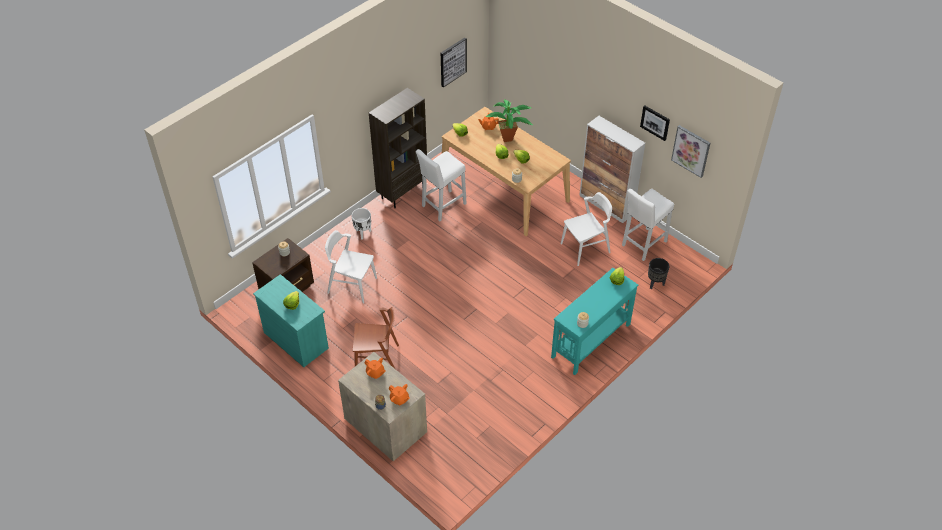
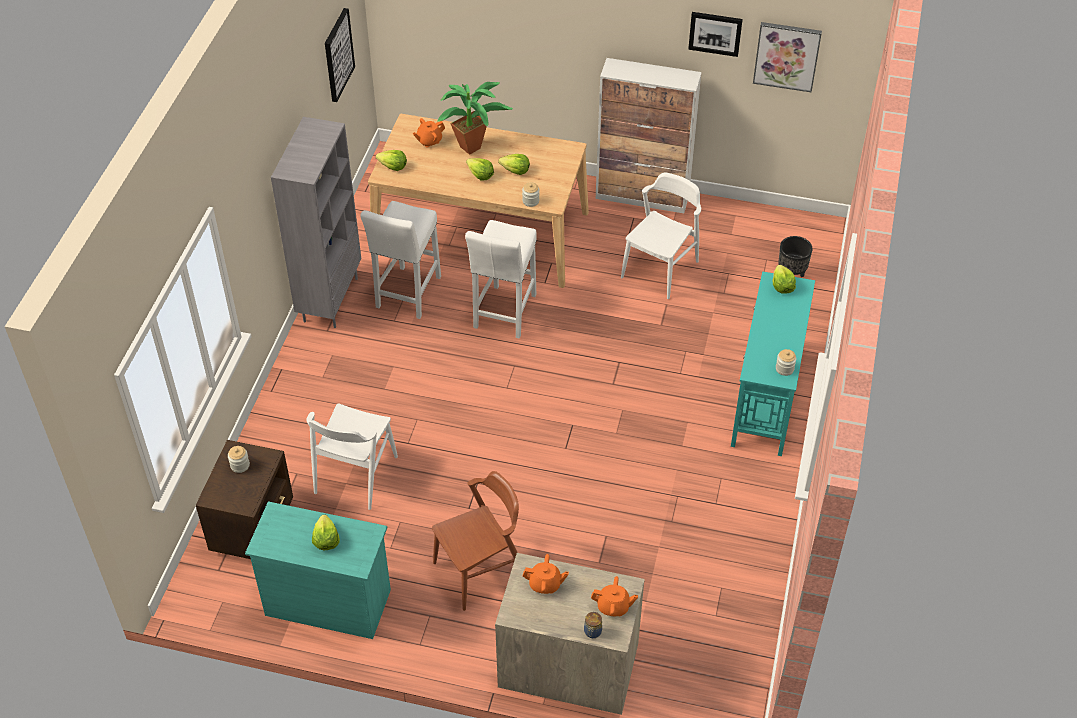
camera: 30 degrees left, 0 degrees up
(352, 285) = (355, 475): white chair -> white chair turned 60 degrees counterclockwise
(363, 233) = (313, 387): white planter -> none
(402, 192) = (330, 299): brown bookcase -> grey bookcase
(642, 245) = (733, 232): white stool -> white stool (504, 314)

